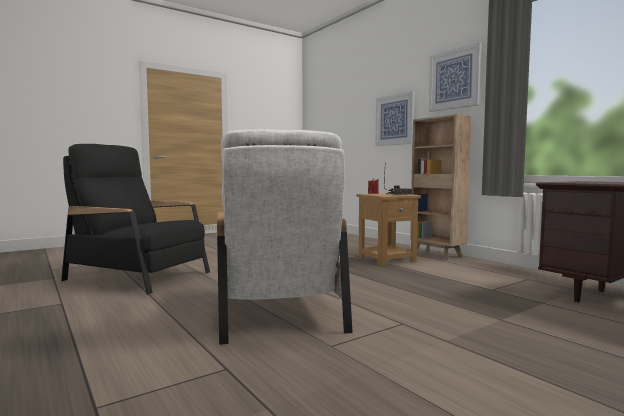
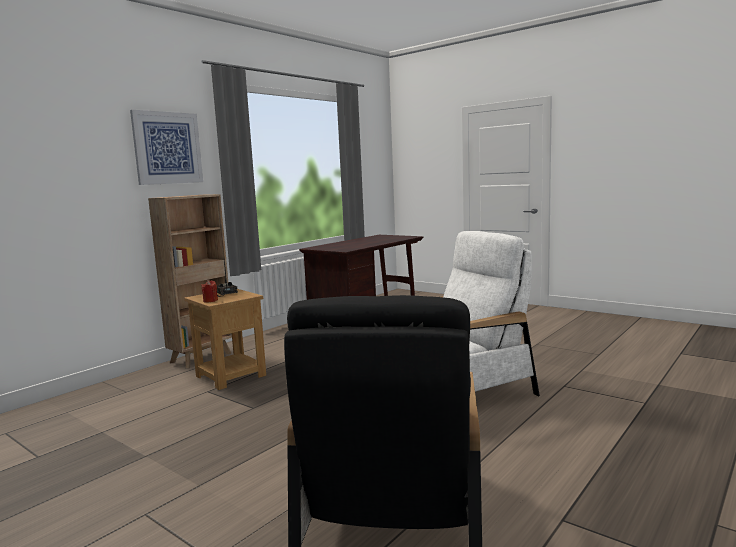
camera: 105 degrees left, 5 degrees up
(394, 120) = (72, 193): picture -> none

